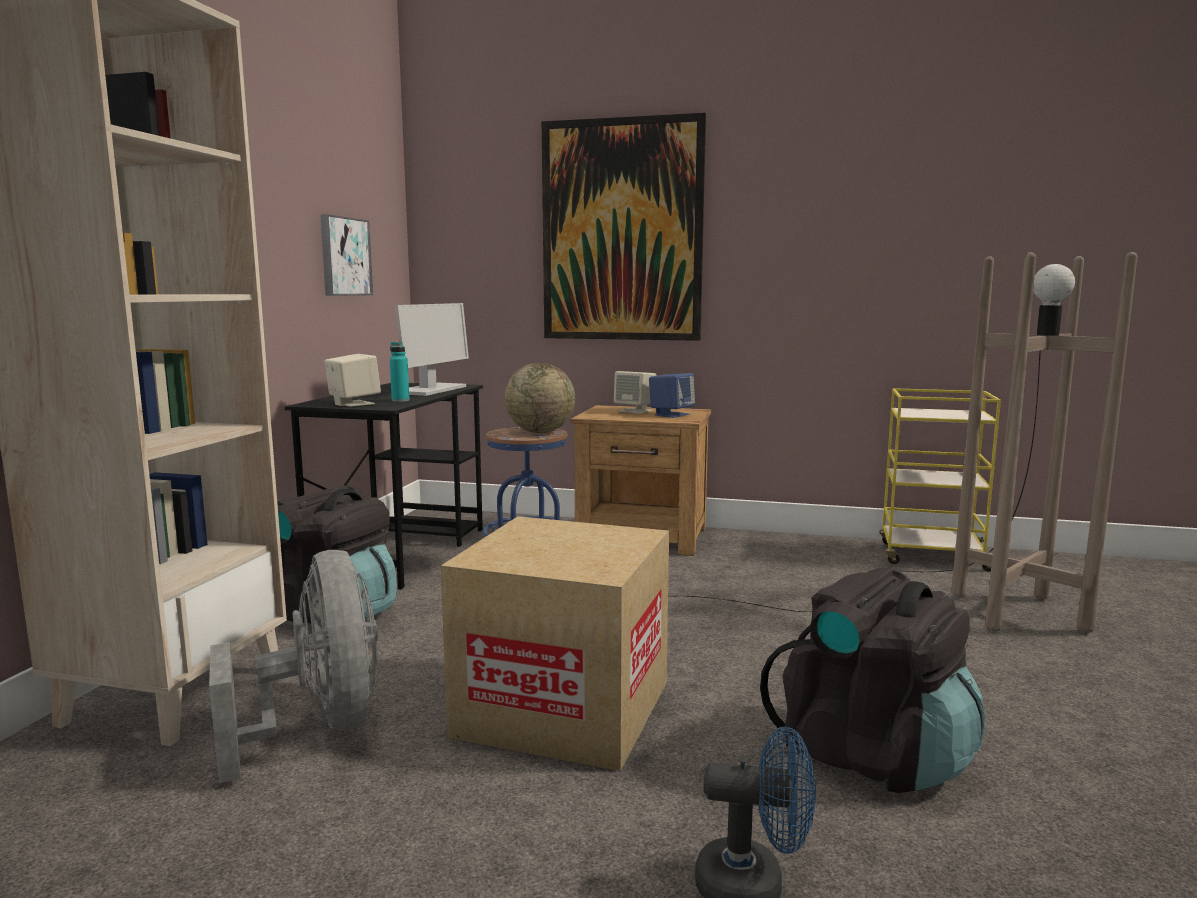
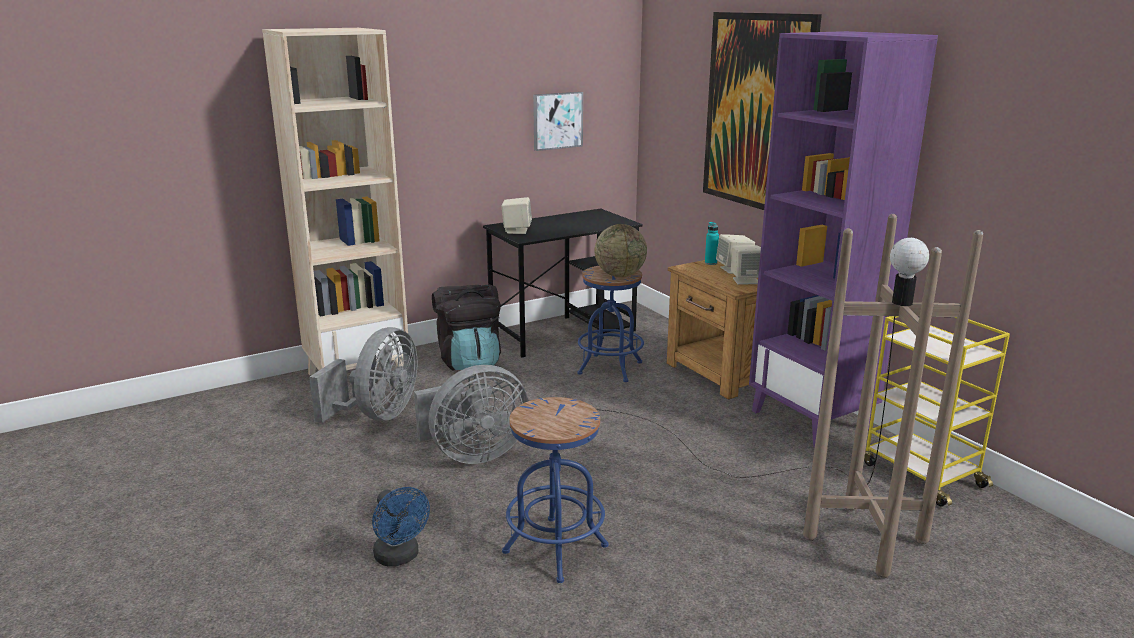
camera: 45 degrees right, 10 degrees up
(400, 400) = (546, 233): turquoise bottle -> turquoise bottle (710, 263)
(431, 390) = (593, 224): monitor -> none
(564, 708) = (473, 454): cardboard box -> grey fan
(671, 414) = (746, 280): blue speaker -> beige speaker
(787, 548) = (812, 420): none -> purple bookcase
(871, 754) = (555, 549): black backpack -> blue stool

